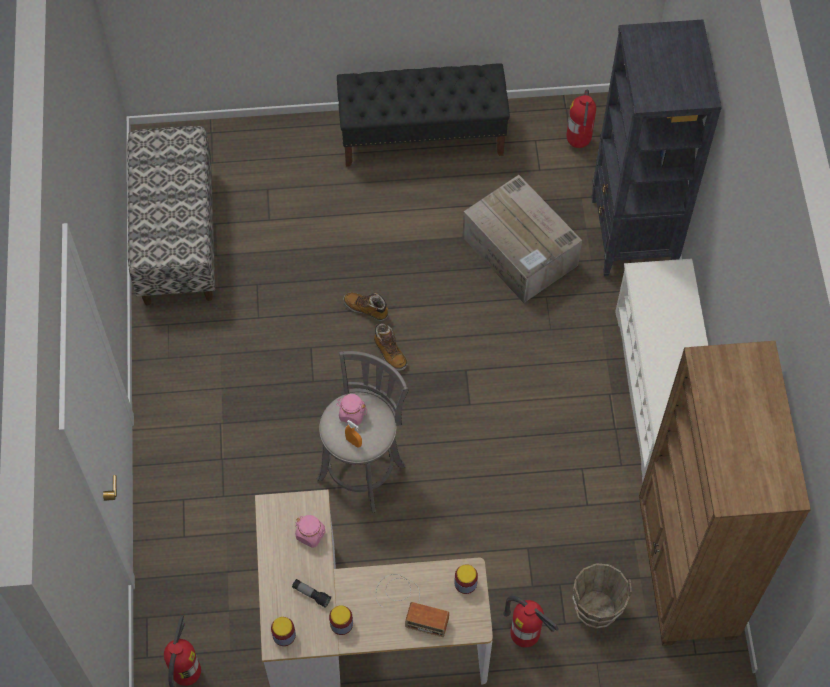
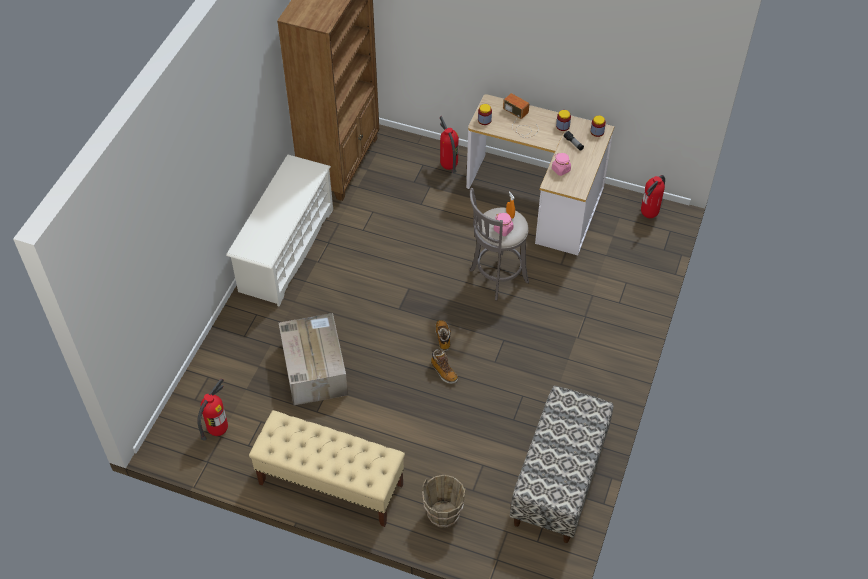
camera: 155 degrees left, 10 degrees down
(422, 136) = (330, 484): black bench -> beige bench
(595, 609) = (401, 164): brown bucket -> brown bucket (443, 515)
(632, 236) = (231, 349): black bookcase -> none

